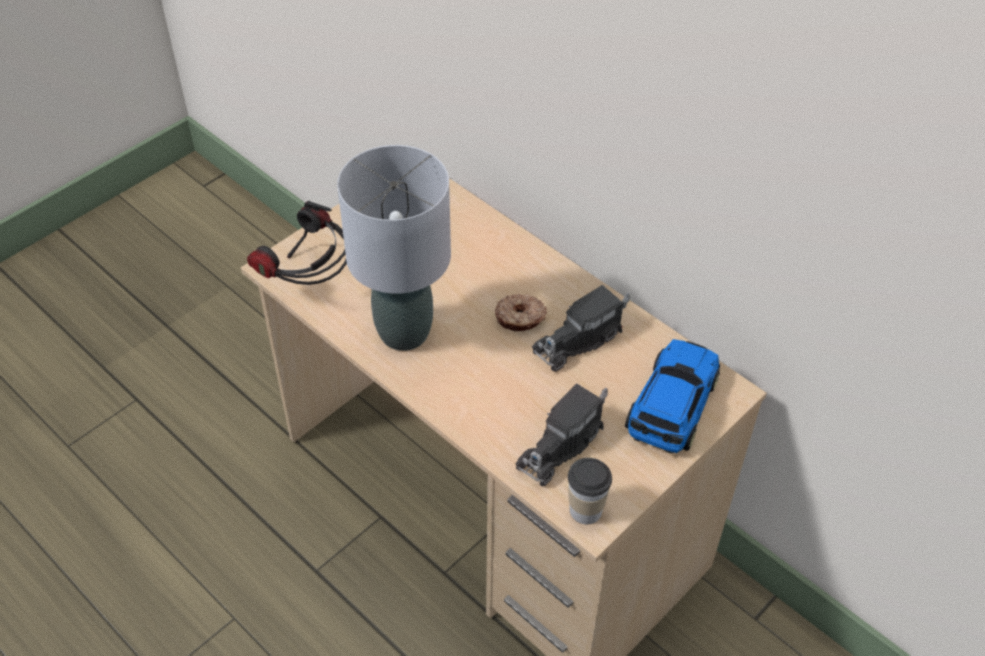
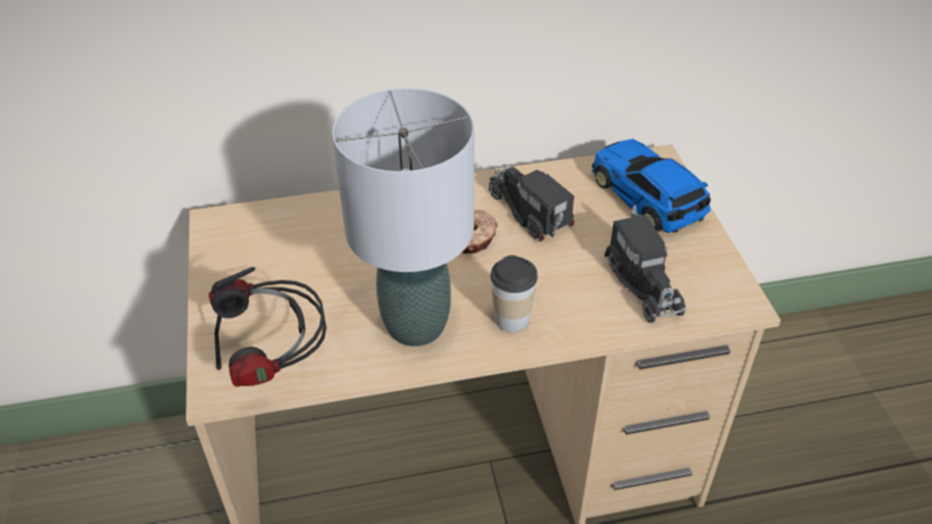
camera: 55 degrees left, 5 degrees down
(580, 340) = (532, 214): toy truck -> toy truck turned 150 degrees clockwise
(585, 510) = (725, 301): cup -> cup (511, 319)

